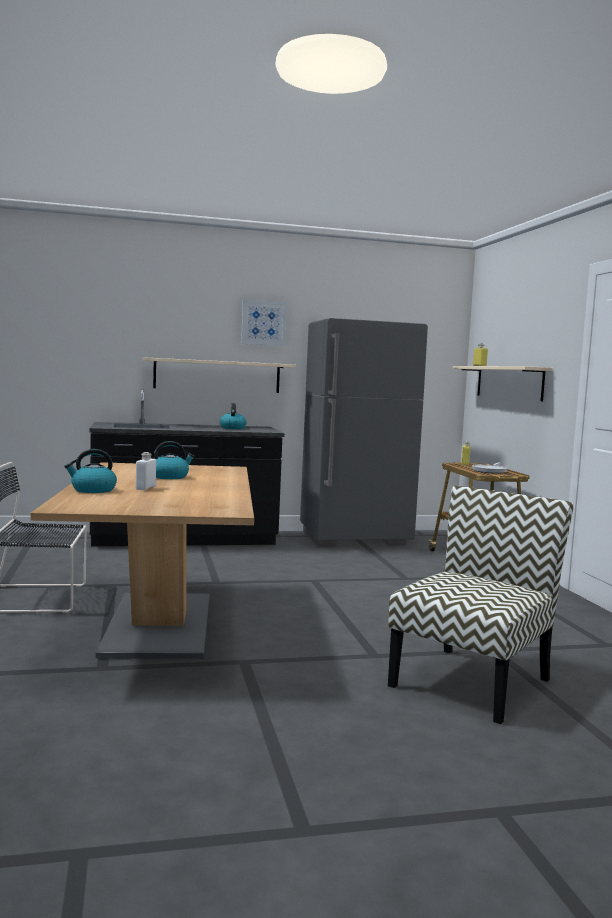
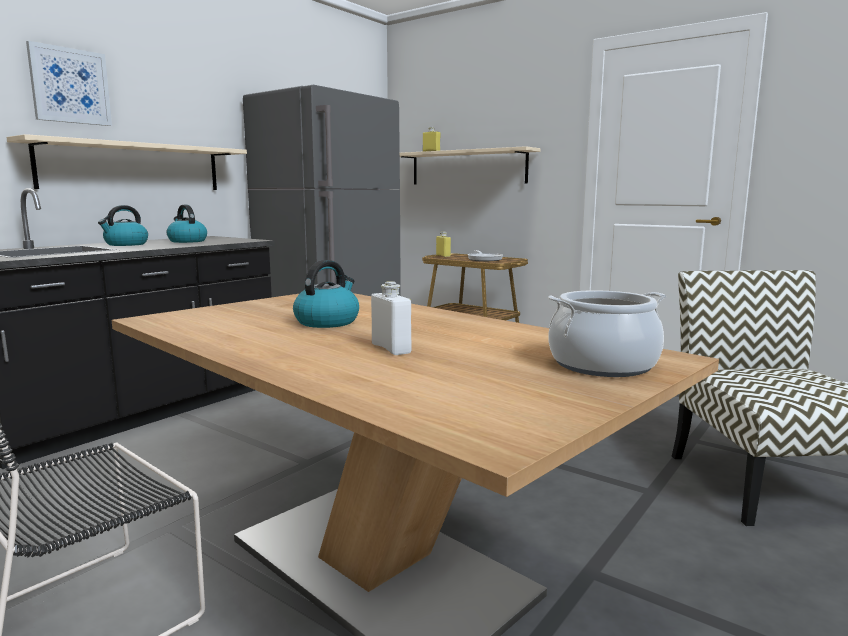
camera: 40 degrees left, 5 degrees up
(92, 490) = (345, 376): kettle -> kettle (126, 244)
(192, 507) = (602, 365): none -> cooking pot
(263, 323) = (187, 91): picture -> picture (70, 86)

